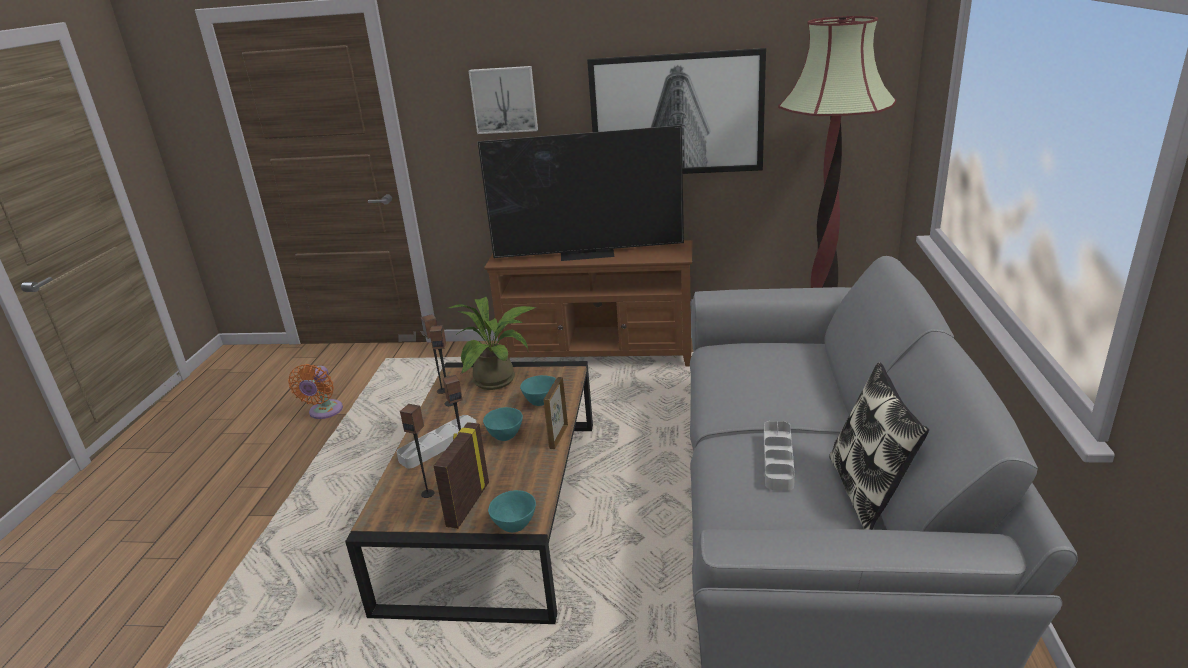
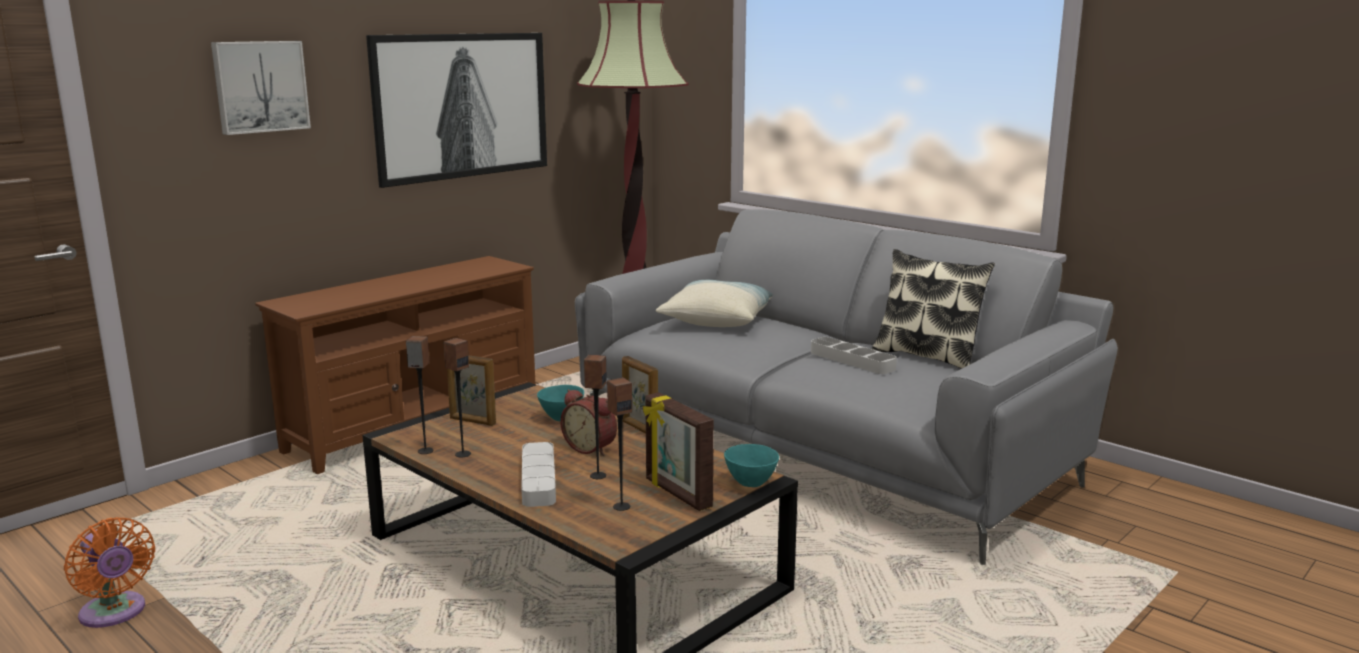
camera: 55 degrees left, 10 degrees down
(500, 379) = (472, 421): potted plant -> picture frame
(505, 437) = (591, 448): turquoise bowl -> alarm clock
(588, 253) = (403, 283): television -> none
(777, 360) = (717, 320): none -> pillow

